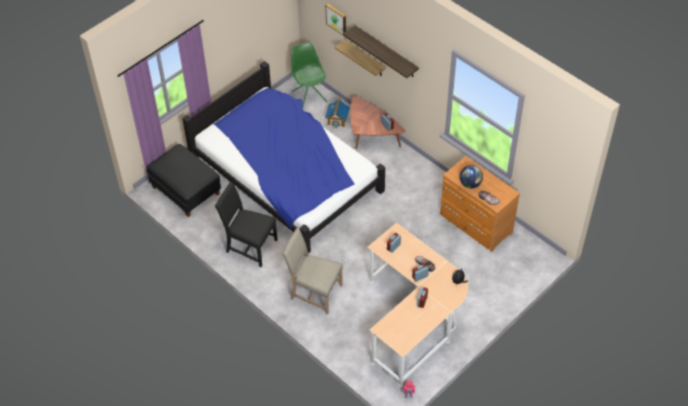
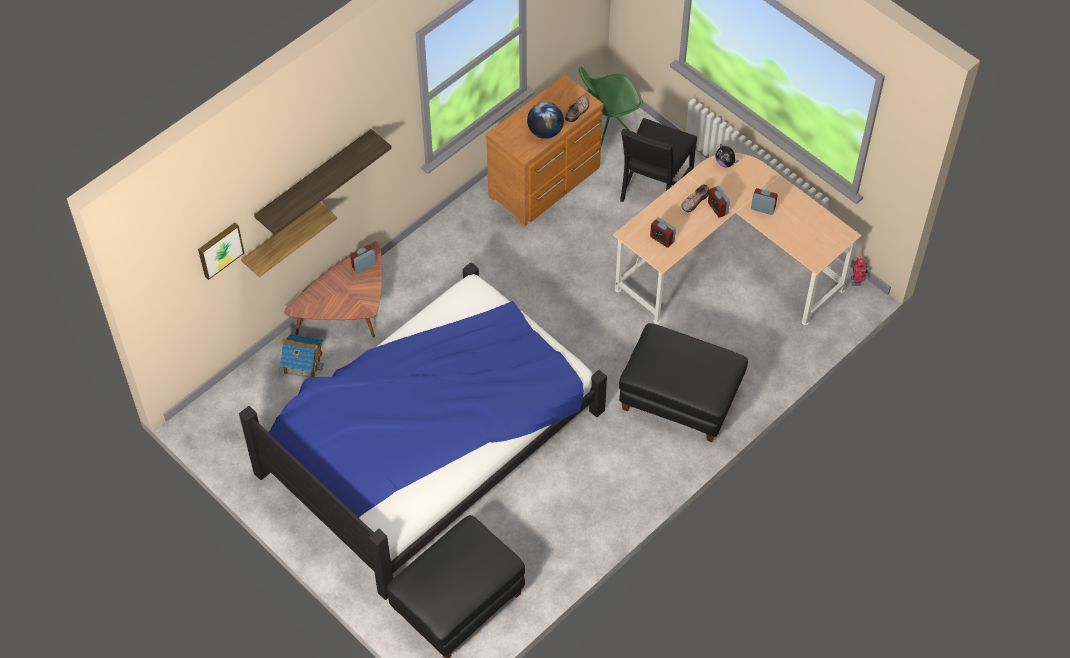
camera: 90 degrees left, 5 degrees up
(249, 246) = (586, 494): black chair -> black chair (653, 187)
(309, 96) = (239, 407): green chair -> green chair (608, 134)
(314, 292) = (680, 398): beige chair -> black ottoman

